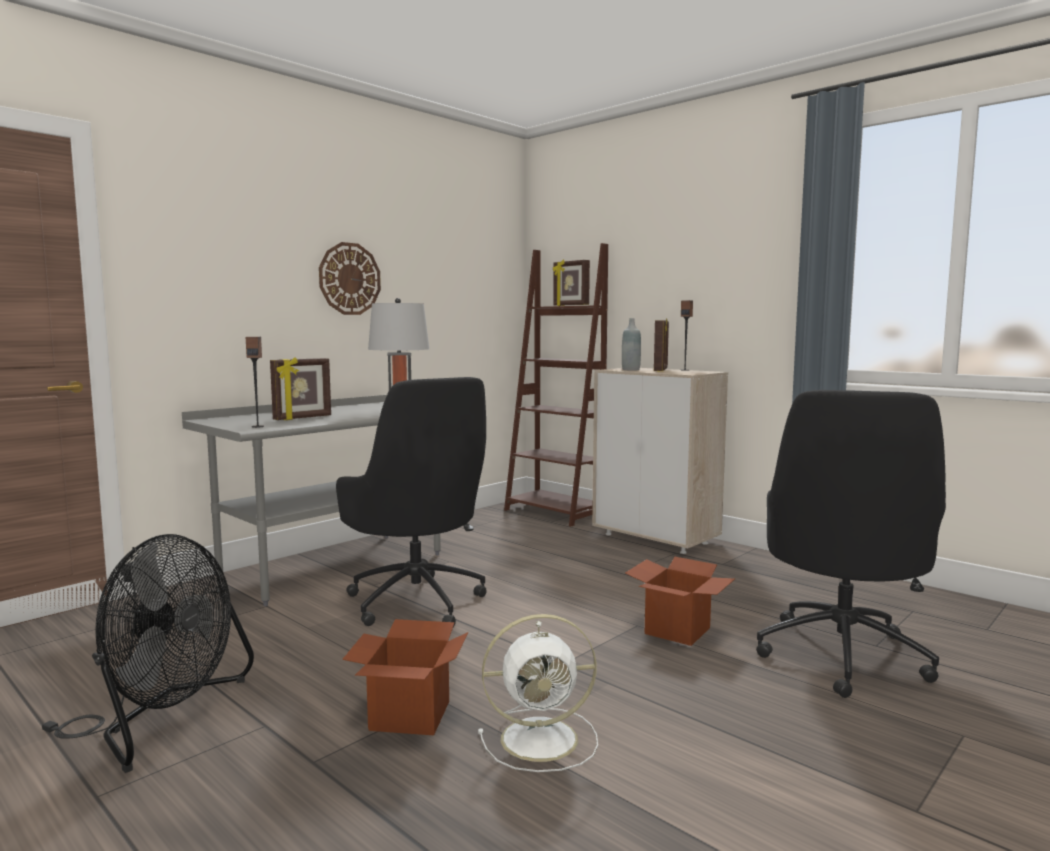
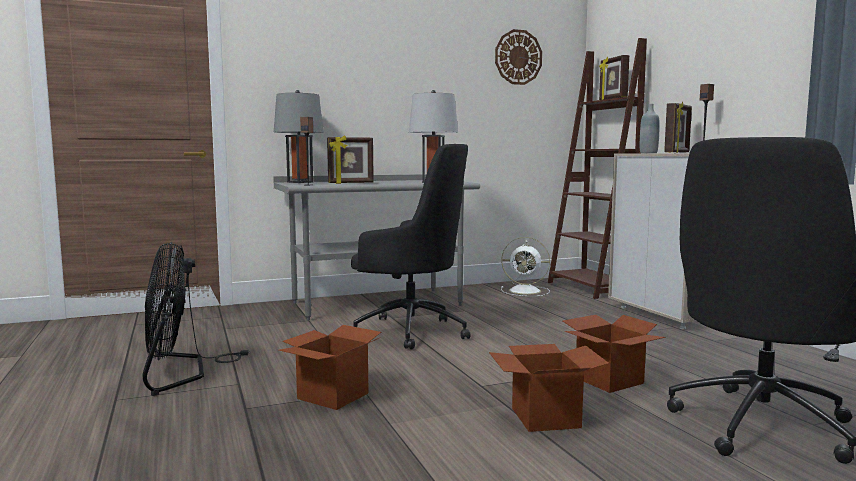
camera: 25 degrees right, 0 degrees up
(156, 720) = (182, 369): black fan -> black fan turned 120 degrees clockwise
(224, 418) = (300, 182): none -> grey table lamp
(349, 279) = (411, 79): wall clock -> wall clock (518, 57)
(417, 603) = (411, 332): black office chair -> black office chair turned 60 degrees counterclockwise
(543, 739) = (411, 428): white fan -> white fan (526, 291)
(663, 691) = (546, 418): none -> cardboard box

